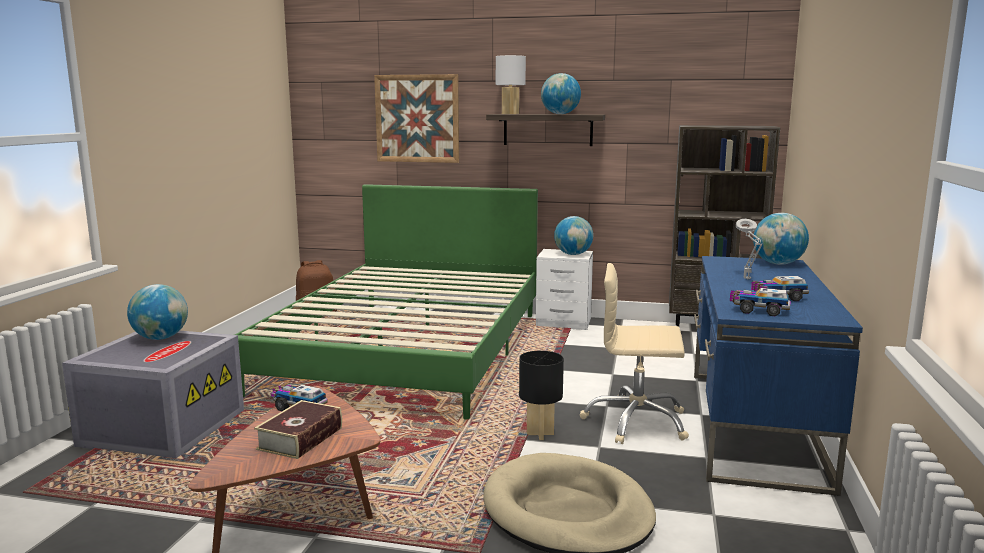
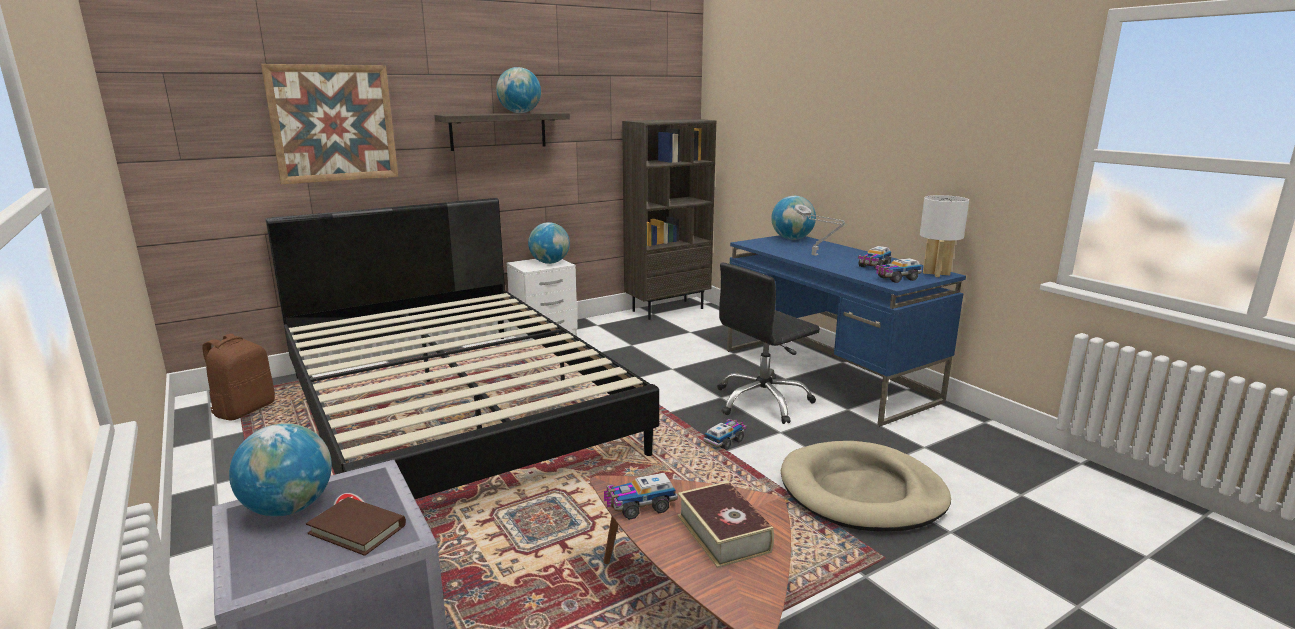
camera: 45 degrees left, 5 degrees up
(158, 355) = (357, 529): none -> brown book
(410, 350) = (454, 410): green bed -> black bed
(510, 114) = (464, 114): white table lamp -> white table lamp (936, 274)
(539, 433) = (725, 441): black table lamp -> toy truck
(636, 422) = (763, 402): beige office chair -> black office chair

